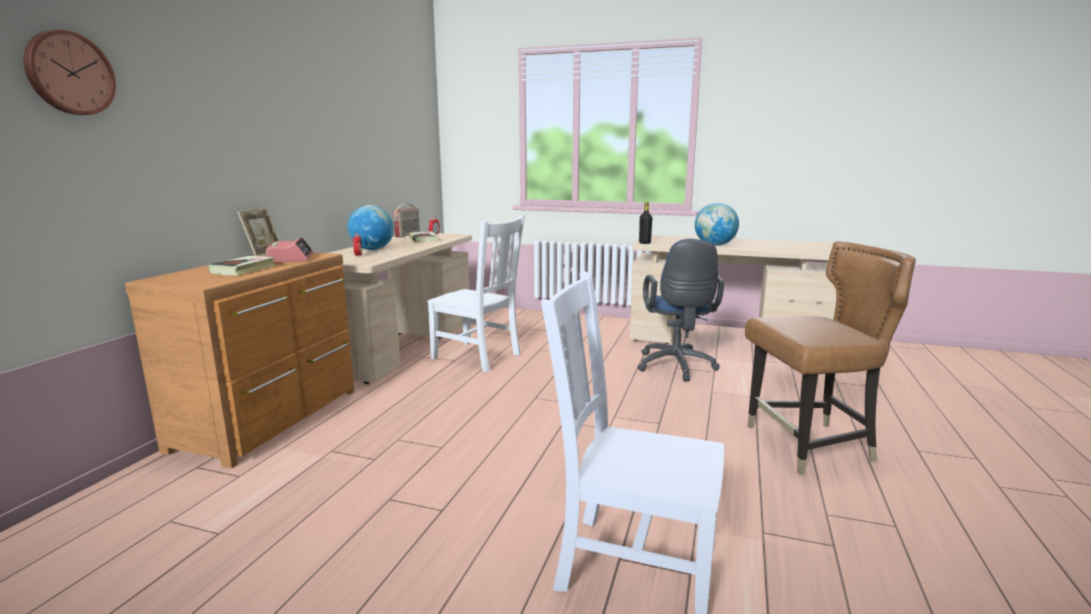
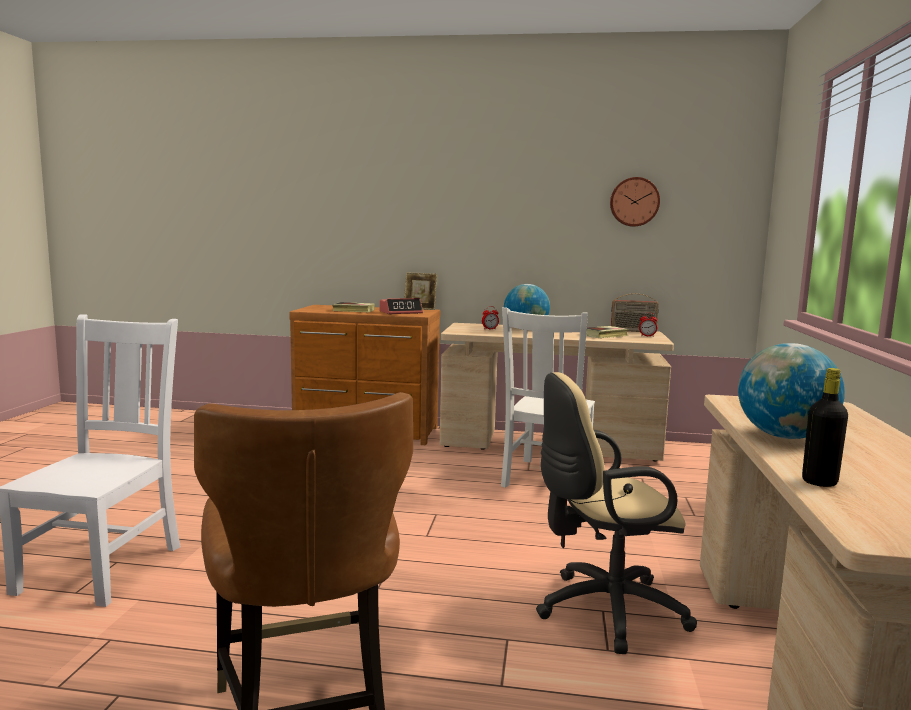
camera: 80 degrees right, 5 degrees down
(69, 73) = (307, 180): wall clock -> wall clock (634, 202)
(644, 243) = (728, 399): black bottle -> black bottle (819, 482)
(676, 367) = (603, 611): blue office chair -> beige office chair

